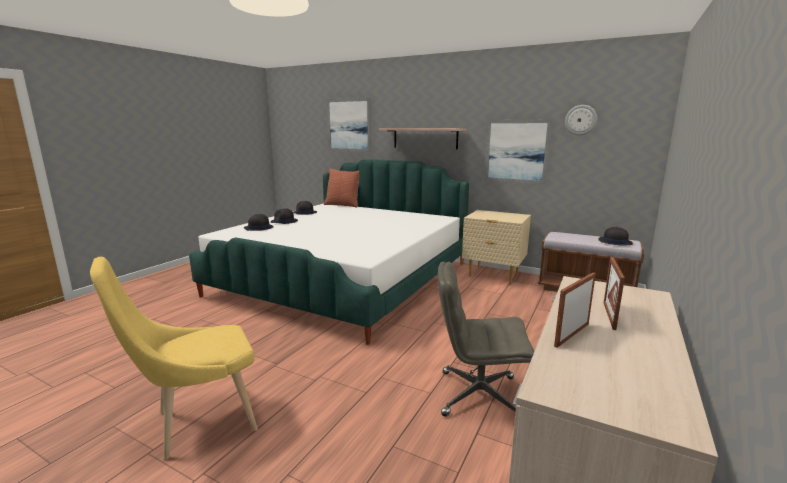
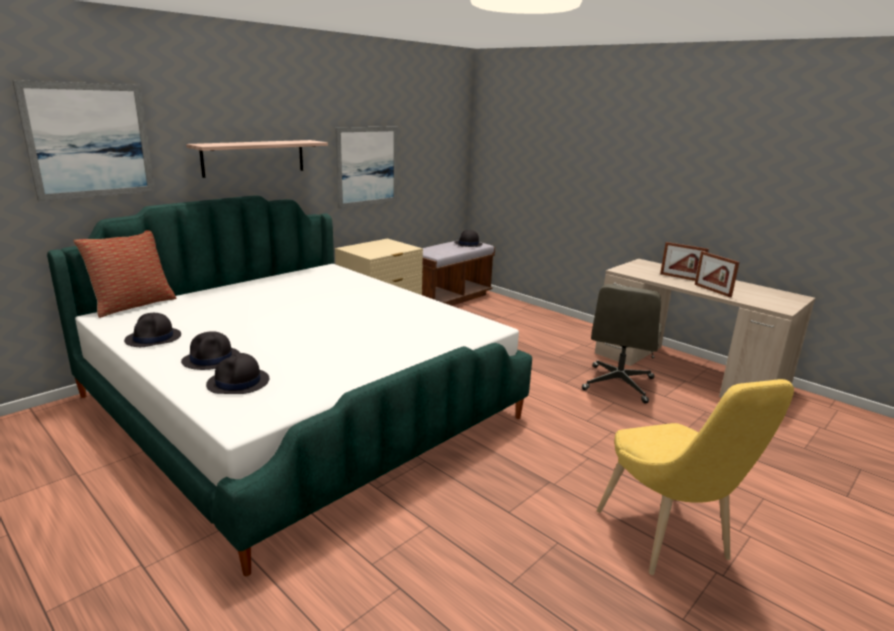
camera: 75 degrees left, 5 degrees up
(580, 120) = (418, 127): wall clock -> none

